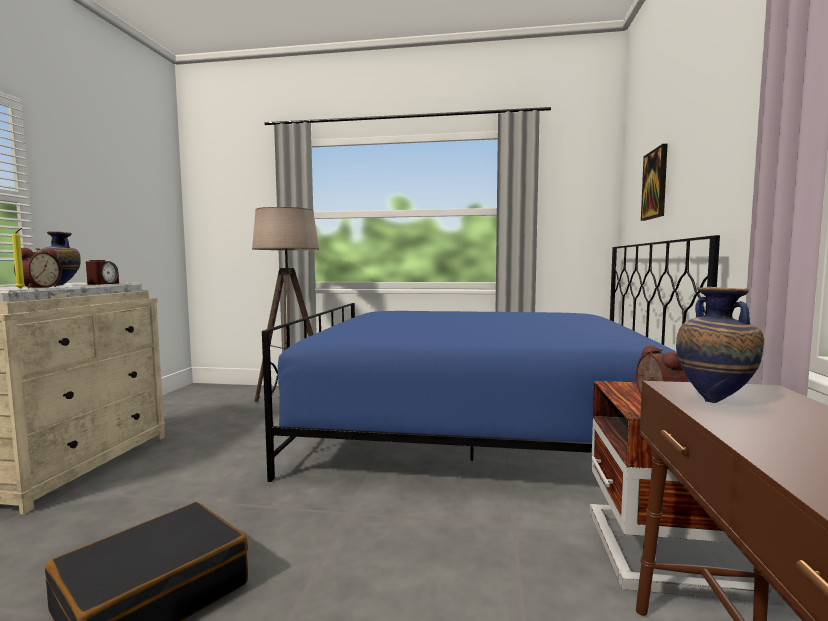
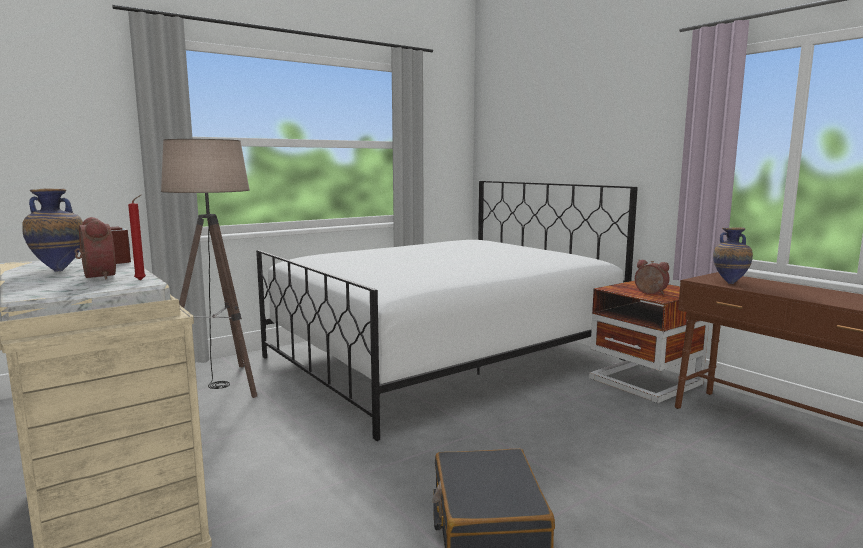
camera: 45 degrees left, 5 degrees up
(22, 288) = (142, 280): yellow candle -> red candle
(475, 435) = (444, 358): blue bed -> white bed
(655, 184) = (540, 137): picture -> none

